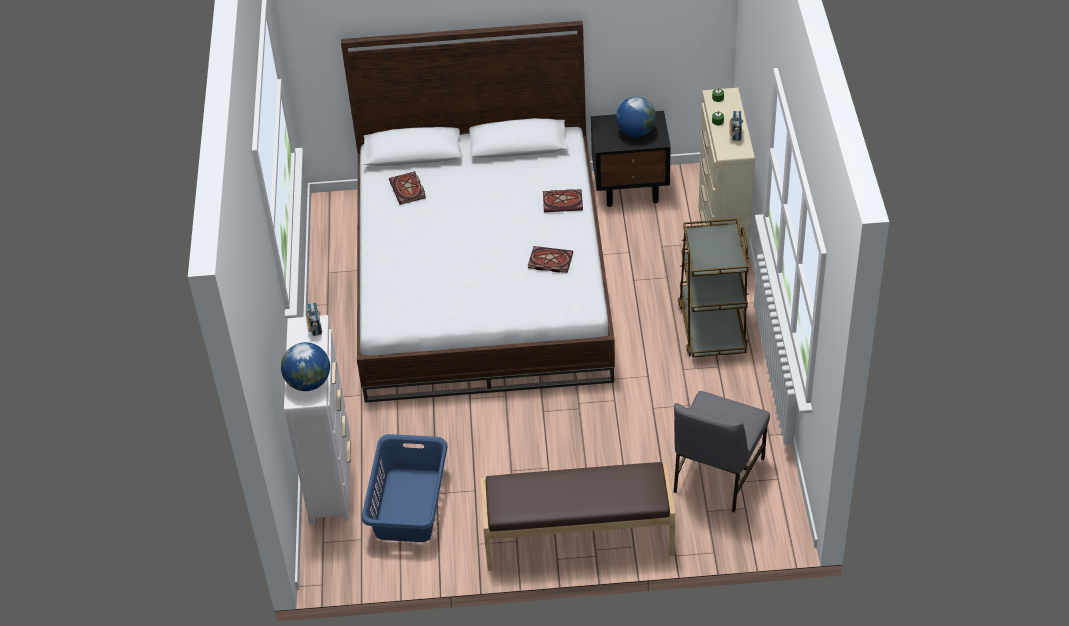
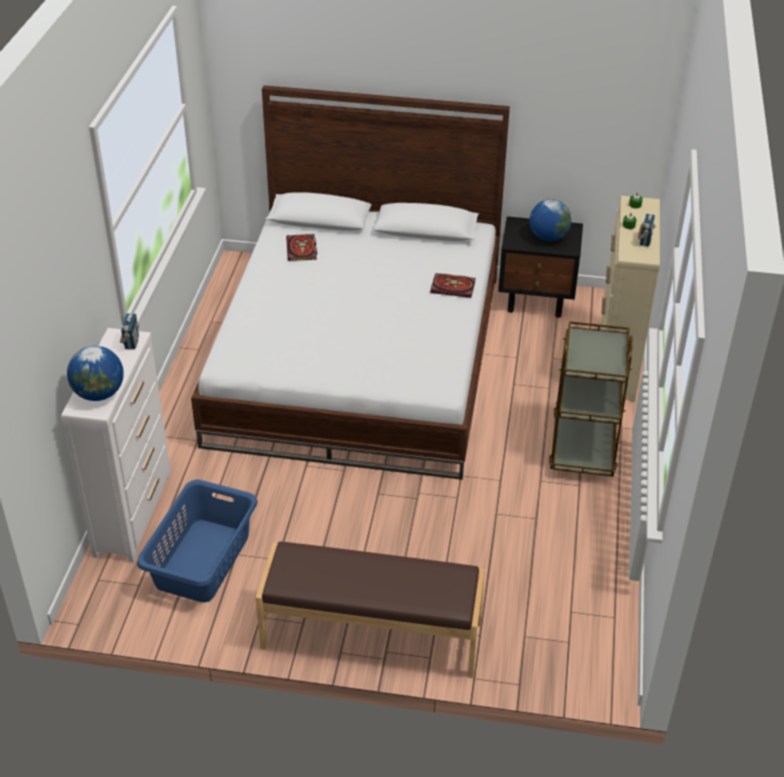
camera: 10 degrees right, 5 degrees down
(549, 261) = (419, 338): book -> none
(716, 475) = (545, 599): grey chair -> none

